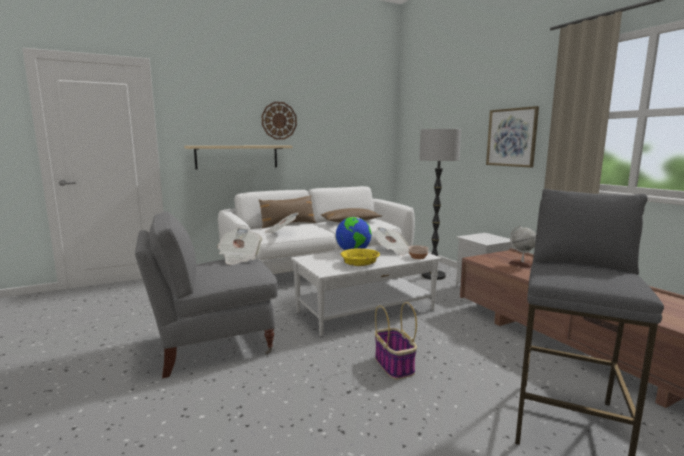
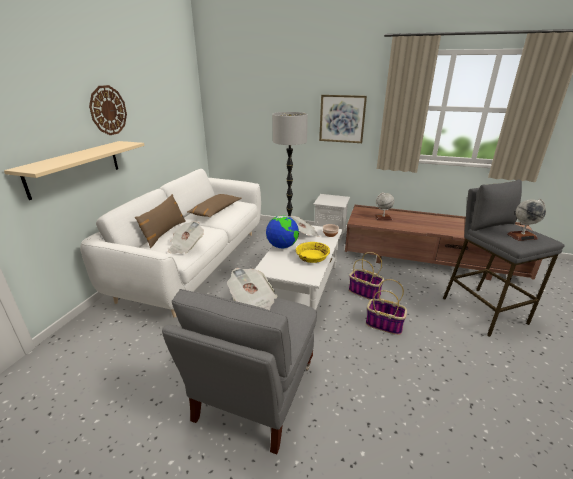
camera: 45 degrees left, 15 degrees up
(427, 337) = (365, 292): none -> basket
(585, 275) = (522, 236): none -> globe

